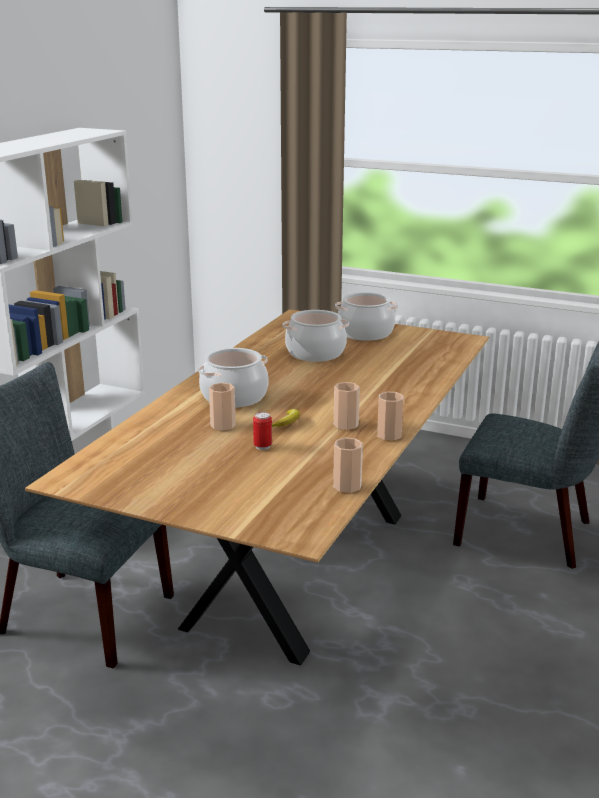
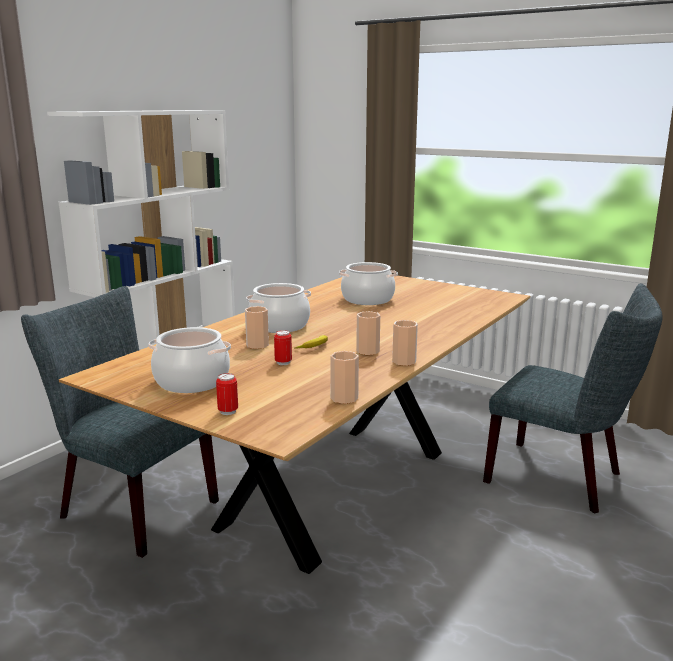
camera: 10 degrees right, 5 degrees down
(235, 512) = (228, 411): none -> can
(365, 333) = (419, 288): cooking pot -> cooking pot (192, 381)

